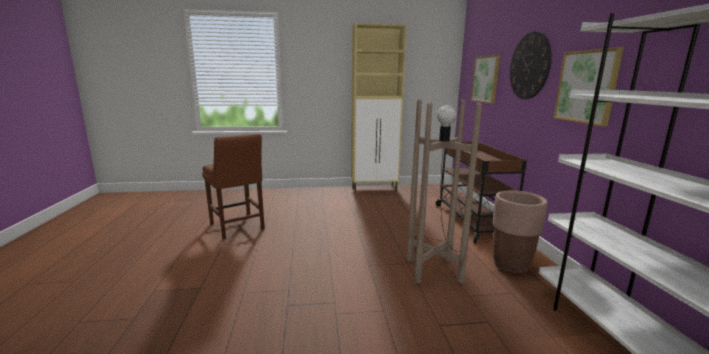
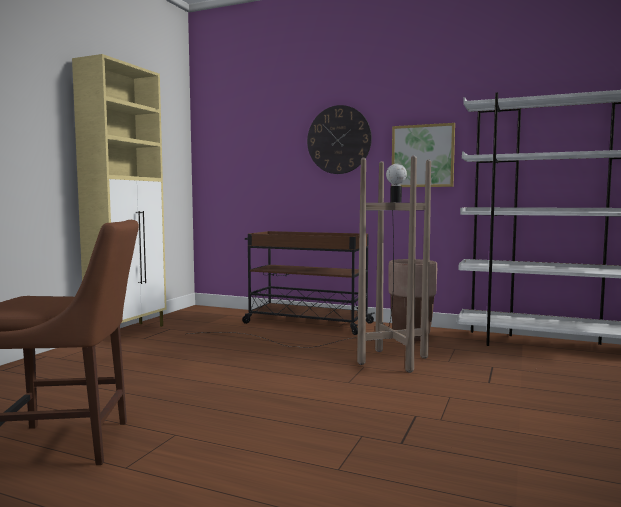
camera: 60 degrees left, 10 degrees down
(486, 79) = (258, 157): picture -> none

